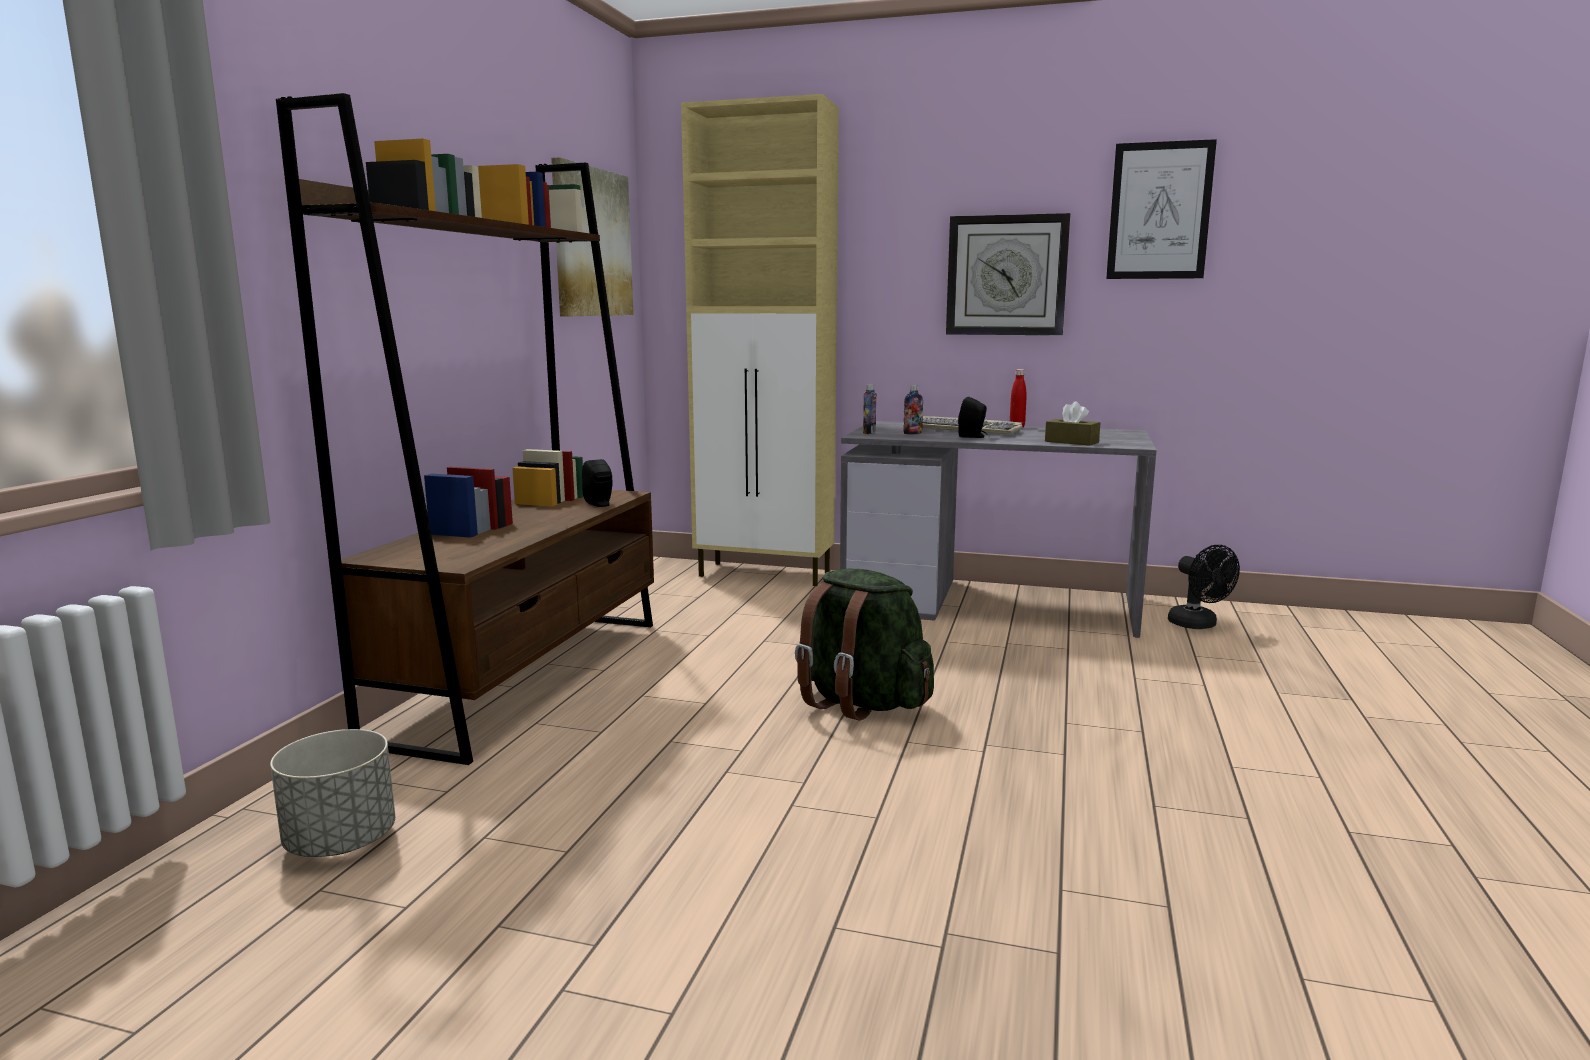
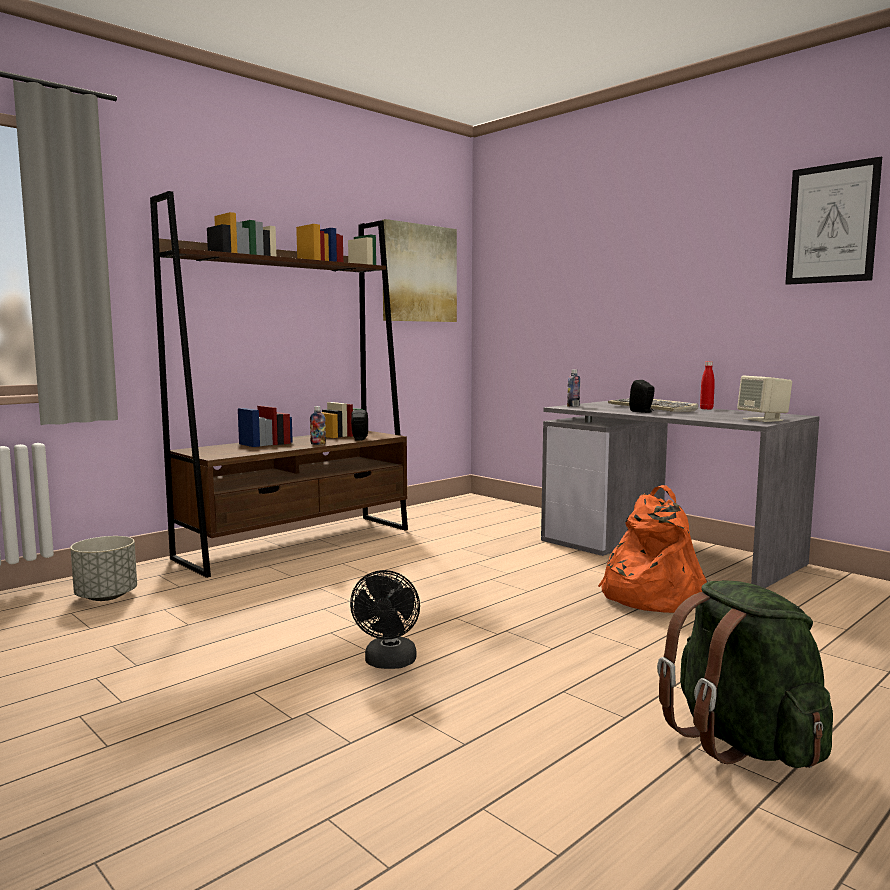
camera: 30 degrees right, 5 degrees down
(766, 574) = (528, 512): beige cabinet -> none
(861, 703) = (463, 592): green backpack -> green backpack (741, 741)
(912, 433) = (604, 408): bottle -> bottle (318, 444)
(1006, 275) = (706, 285): wall clock -> none
(1052, 662) = (647, 595): none -> orange backpack
(1071, 442) = (711, 418): brown tissue box -> none
(1122, 440) = (763, 420): none -> beige speaker
(1198, 625) = (833, 595): black fan -> black fan (389, 663)

